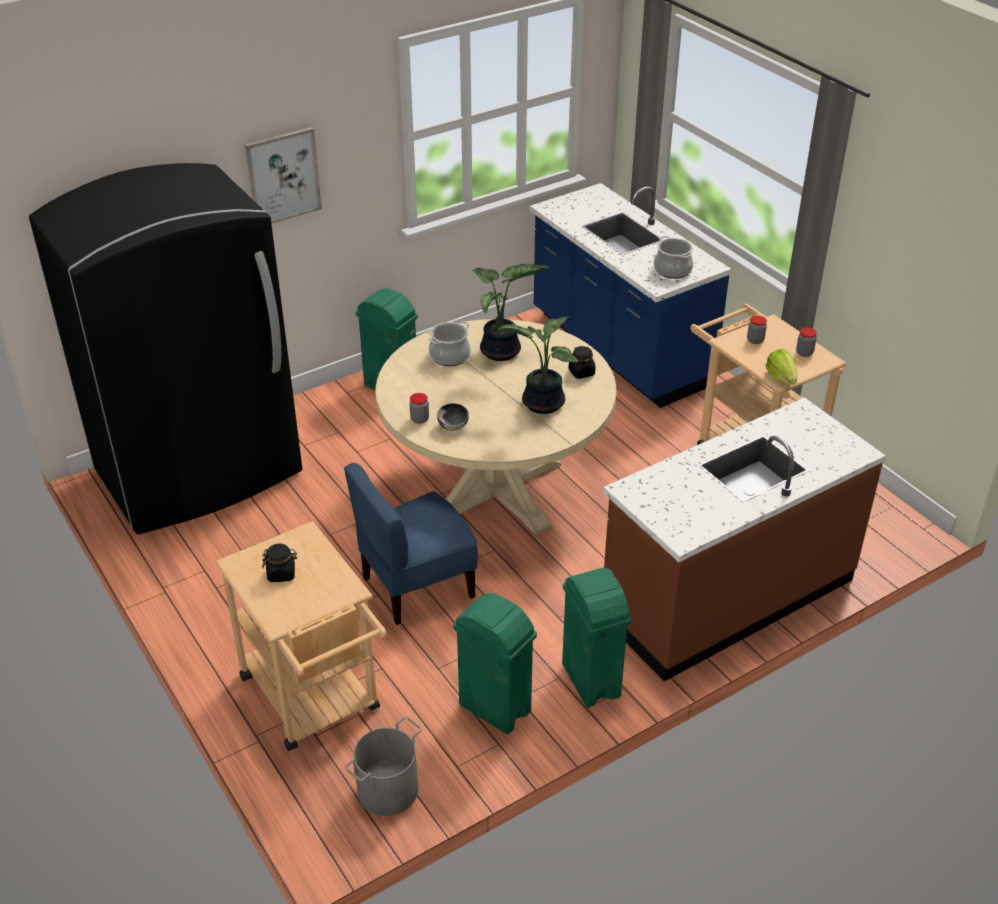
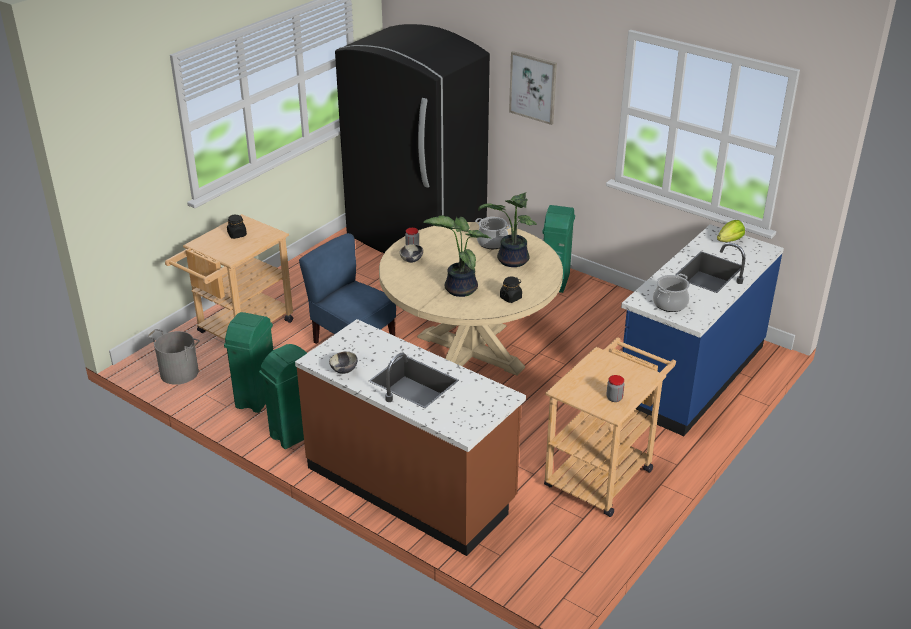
camera: 70 degrees right, 5 degrees down
(716, 517) = (344, 371): none -> bowl
(755, 340) = (613, 369): jar -> none
(781, 378) = (566, 390): lettuce -> lettuce (730, 240)

